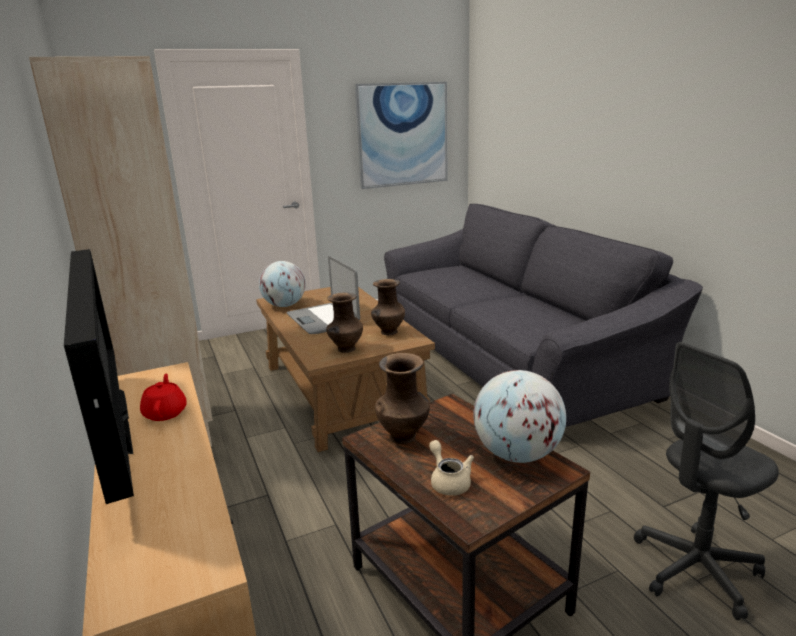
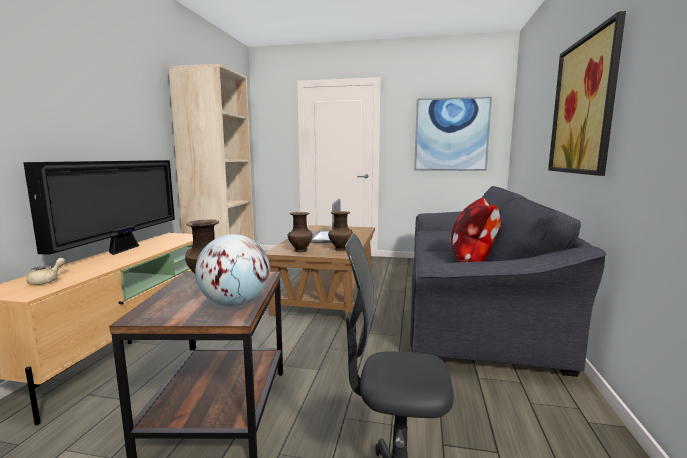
camera: 35 degrees right, 10 degrees down
(165, 412) = (156, 246): red teapot -> none
(284, 305) = (315, 229): globe -> none
(448, 481) = (174, 301): beige teapot -> beige teapot (47, 280)
(533, 307) = (472, 259): none -> pillow
(639, 130) = (583, 106): none -> picture

